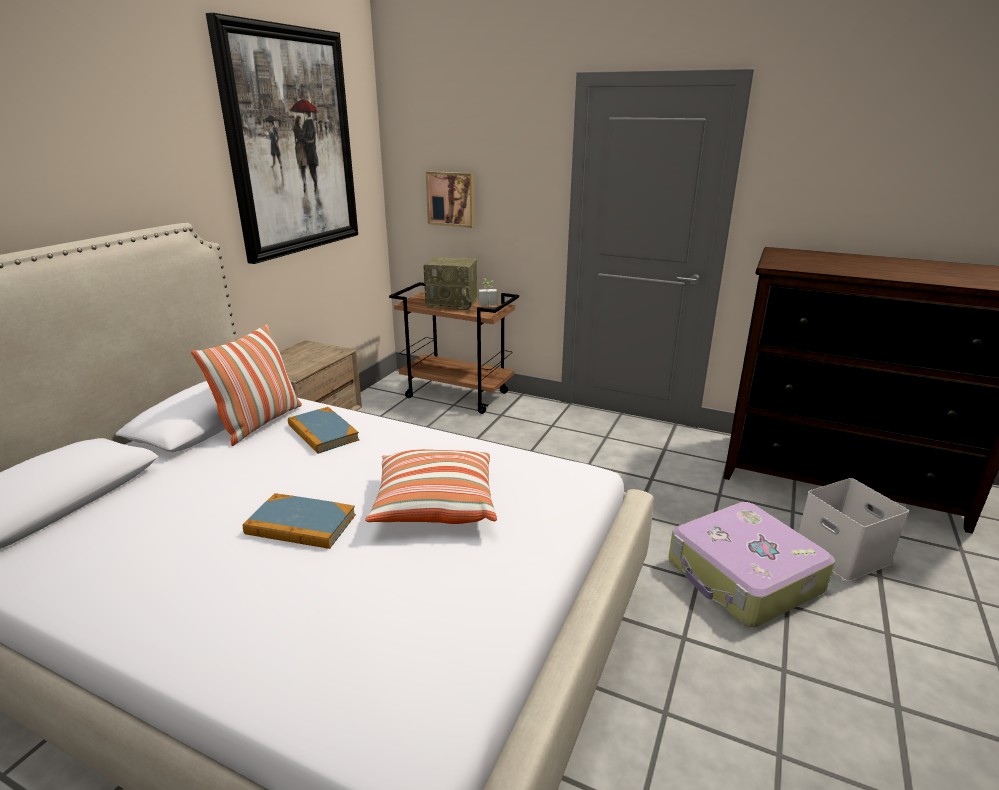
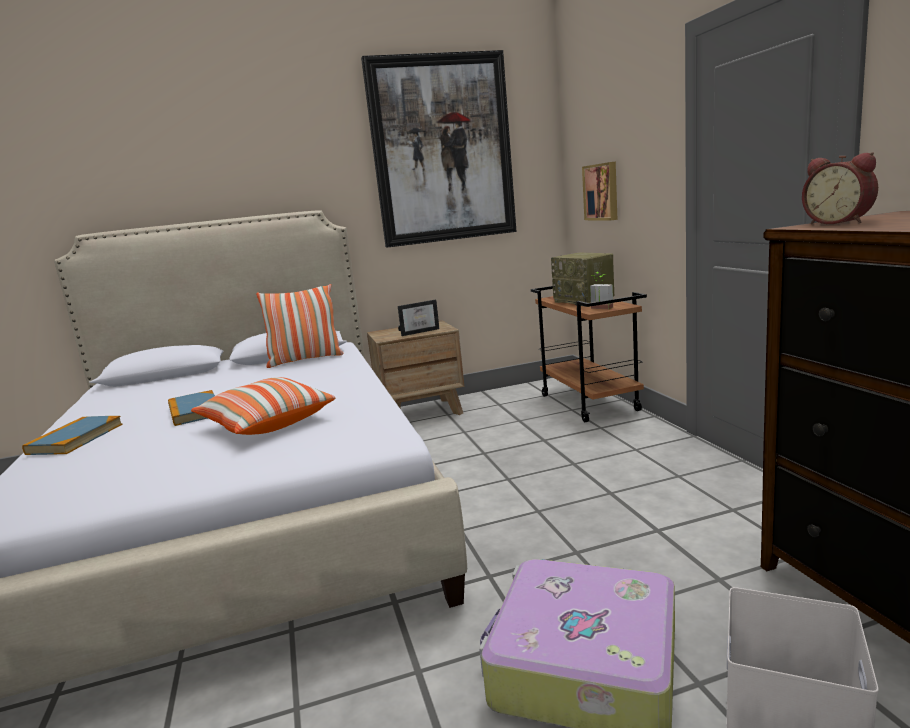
camera: 50 degrees right, 10 degrees down
(315, 359) = (419, 331): none -> picture frame
(323, 433) = (317, 371): book -> book (75, 439)
(784, 262) = (839, 222): none -> alarm clock

